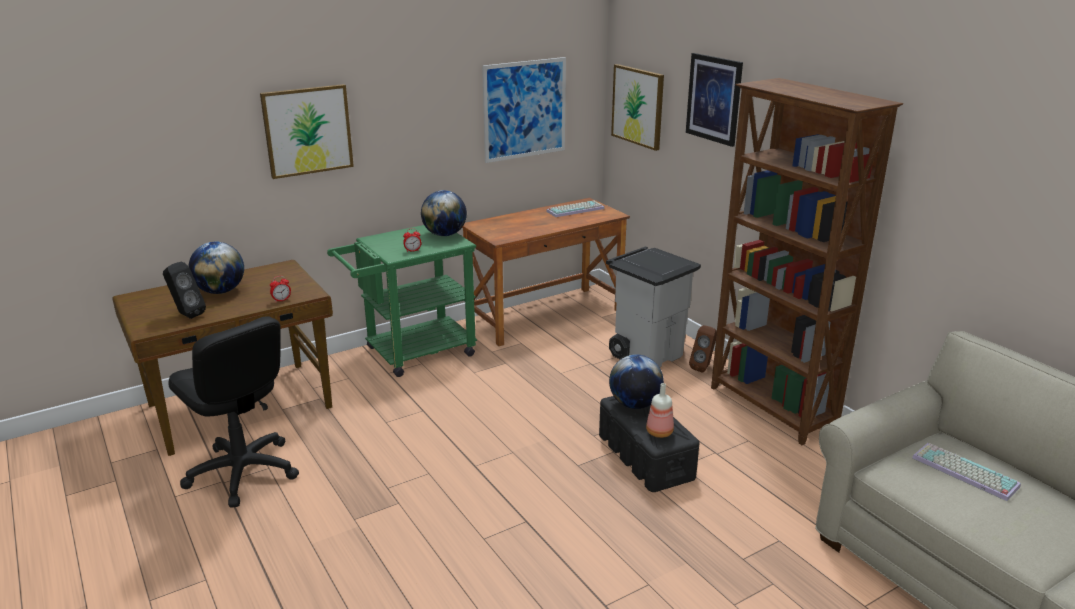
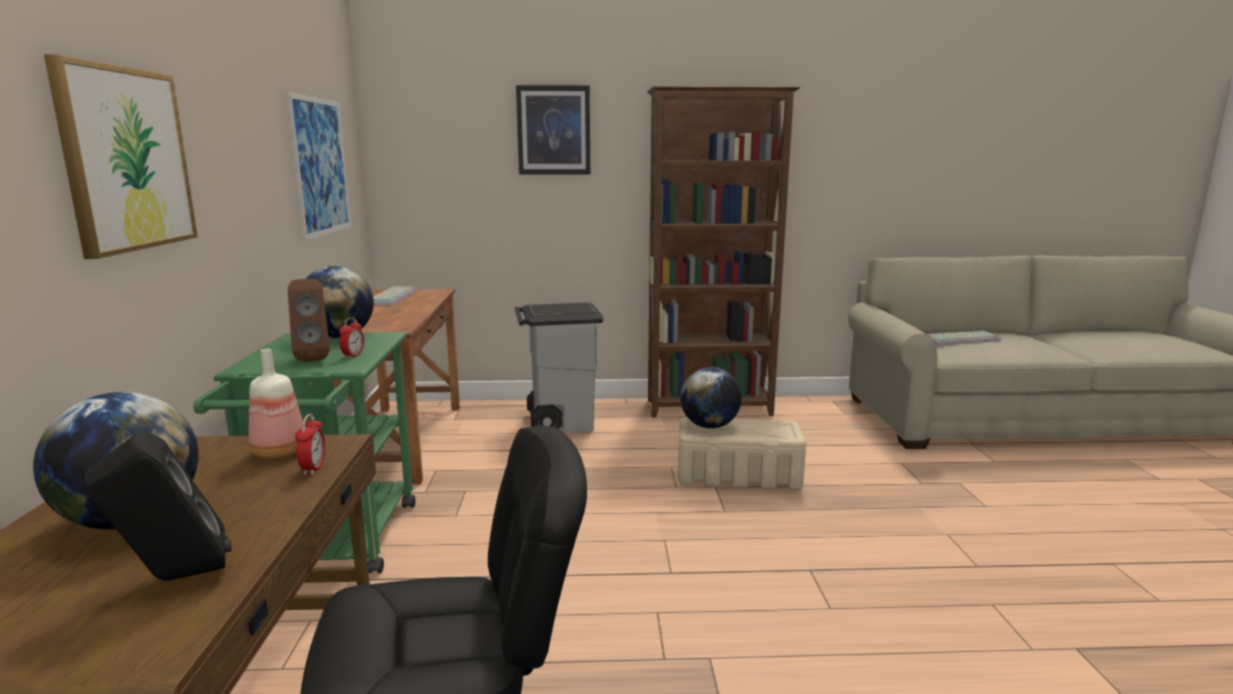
camera: 60 degrees left, 10 degrees down
(638, 106) = (429, 161): picture -> none
(646, 457) = (739, 475): black storage box -> beige storage box
(659, 433) = (771, 430): bottle -> bottle (281, 453)
(703, 367) = (615, 410): brown speaker -> brown speaker (313, 358)

